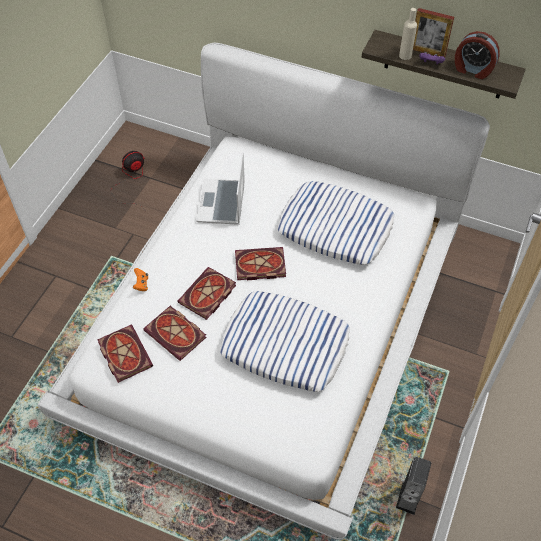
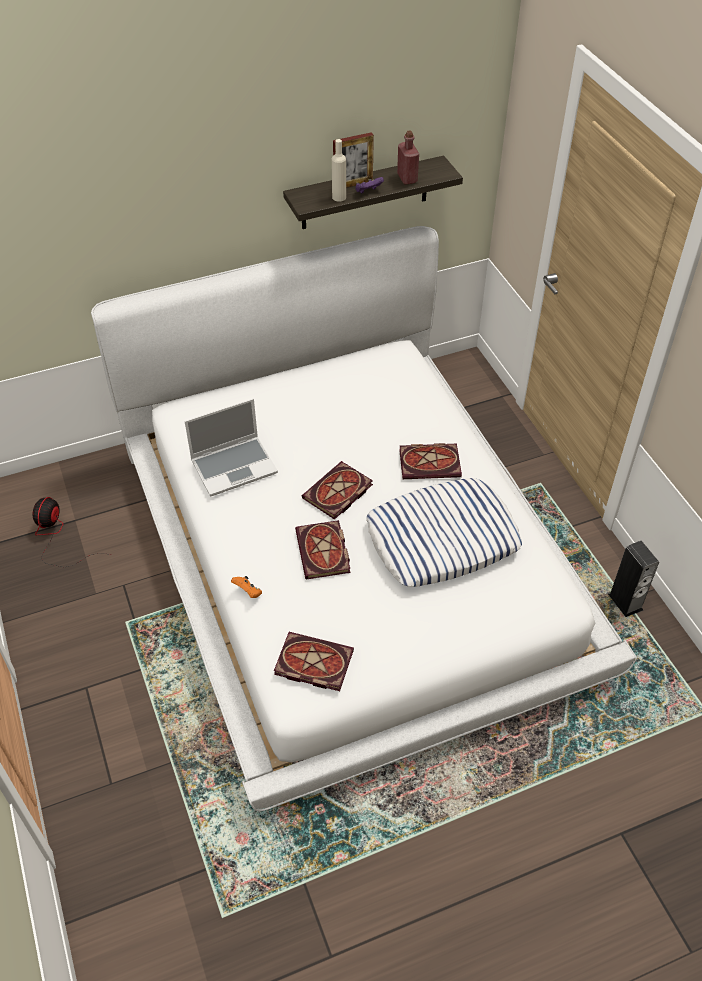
camera: 45 degrees left, 5 degrees down
(177, 334) = (339, 606): book -> book (431, 463)
(222, 203) = (234, 466): laptop -> laptop turned 75 degrees counterclockwise
(336, 228) = (363, 415): pillow -> none
(472, 70) = (407, 178): alarm clock -> red bottle

